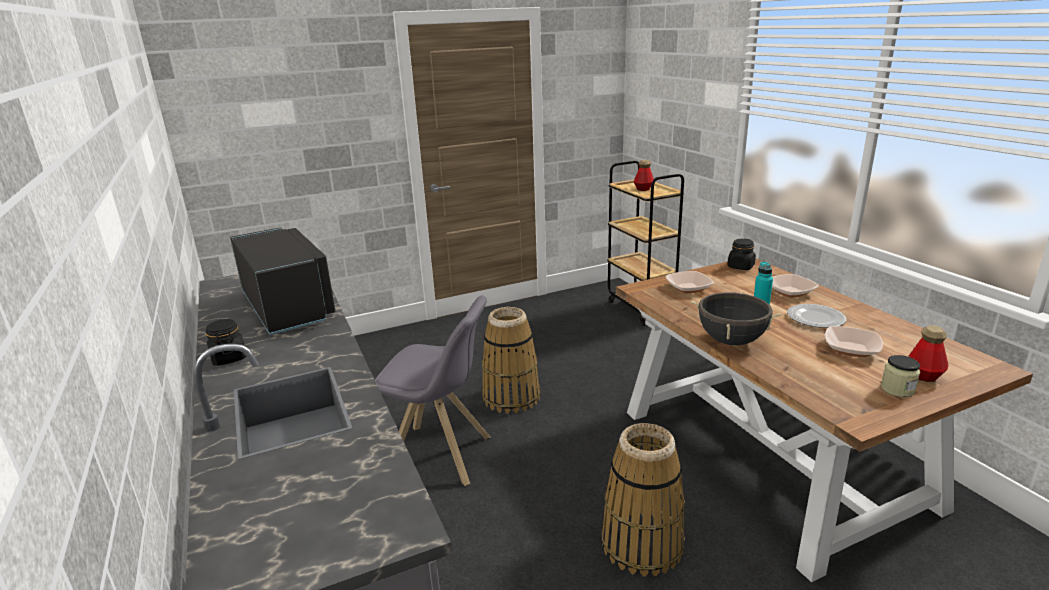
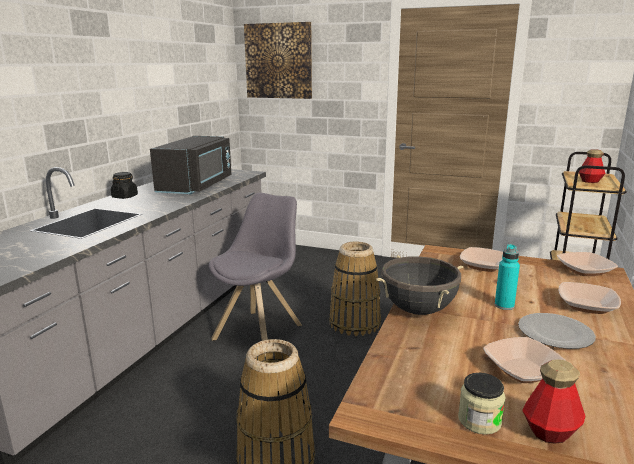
camera: 45 degrees right, 5 degrees down
(241, 101) = (278, 61): none -> picture
(440, 455) = (259, 332): grey chair -> grey chair turned 120 degrees counterclockwise
(740, 267) = (584, 270): black jar -> bowl

